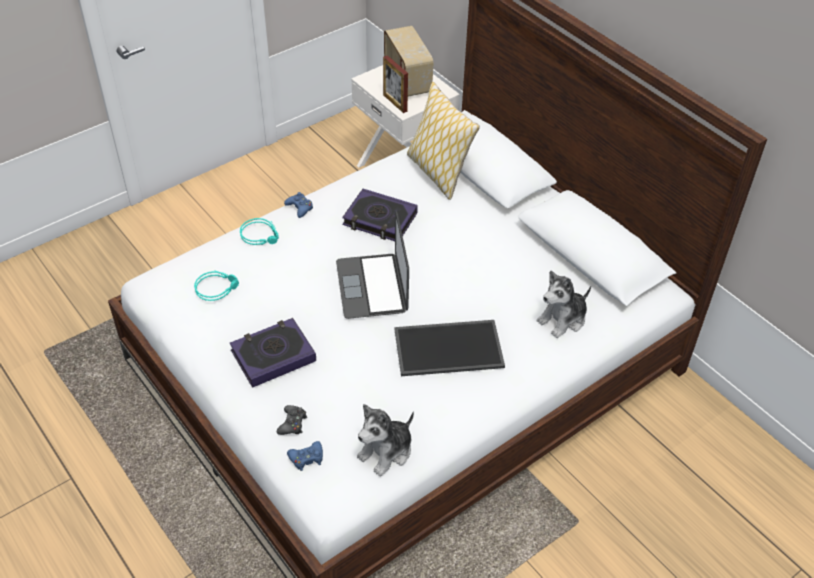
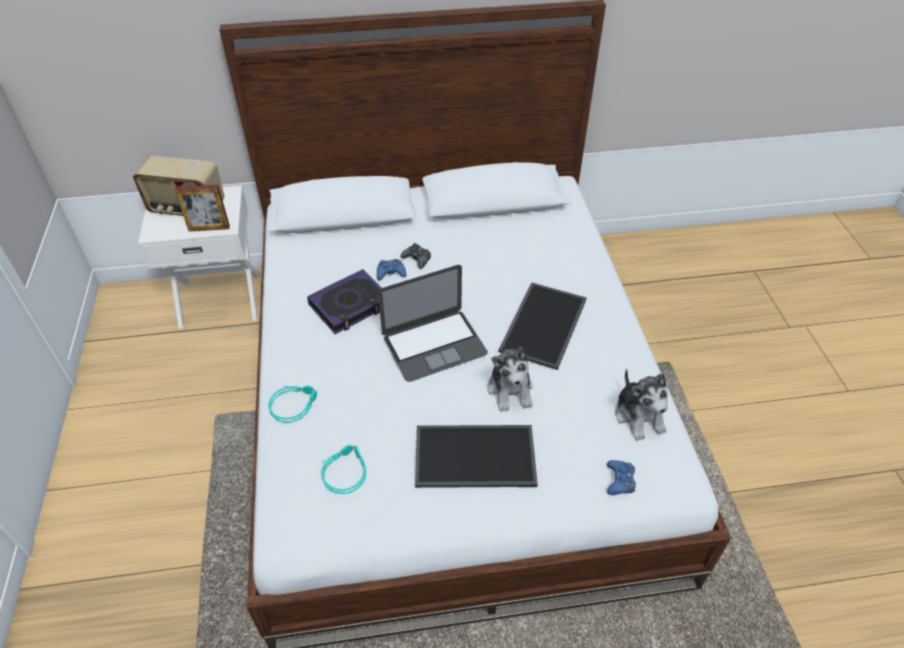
camera: 60 degrees left, 0 degrees up
(273, 356) = (473, 458): book -> tray
(292, 423) = (571, 476): black game controller -> black game controller (417, 259)
(300, 208) = (281, 358): blue game controller -> blue game controller (391, 273)
(372, 286) = (434, 345): laptop -> laptop turned 45 degrees counterclockwise
(438, 173) = (323, 243): pillow -> none
(563, 319) = (553, 245): plush toy -> plush toy (510, 389)

